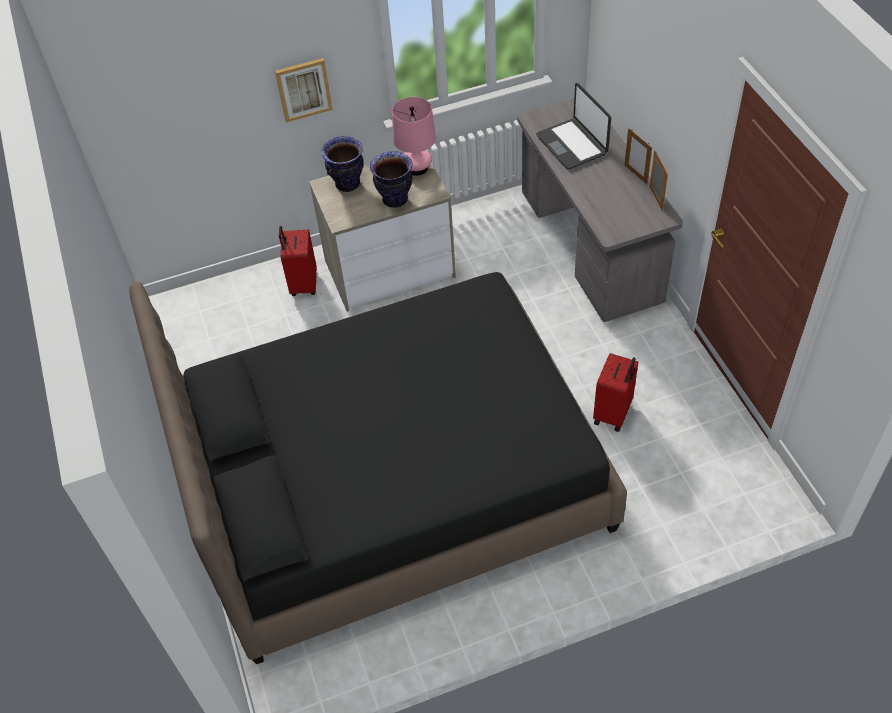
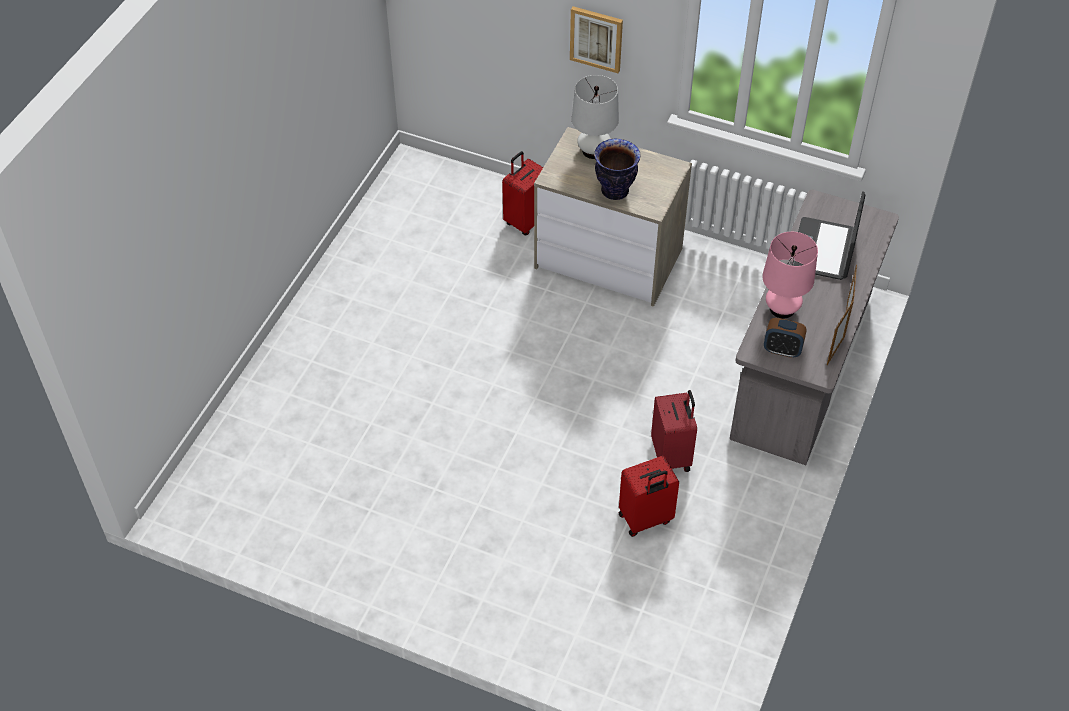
camera: 40 degrees right, 0 degrees up
(347, 184) = (593, 150): vase -> white table lamp
(394, 481) = (417, 429): black bed -> none
(417, 168) = (665, 177): pink table lamp -> pink table lamp (782, 308)
(580, 361) = (672, 456): none -> red suitcase
(625, 221) = (782, 350): none -> alarm clock

